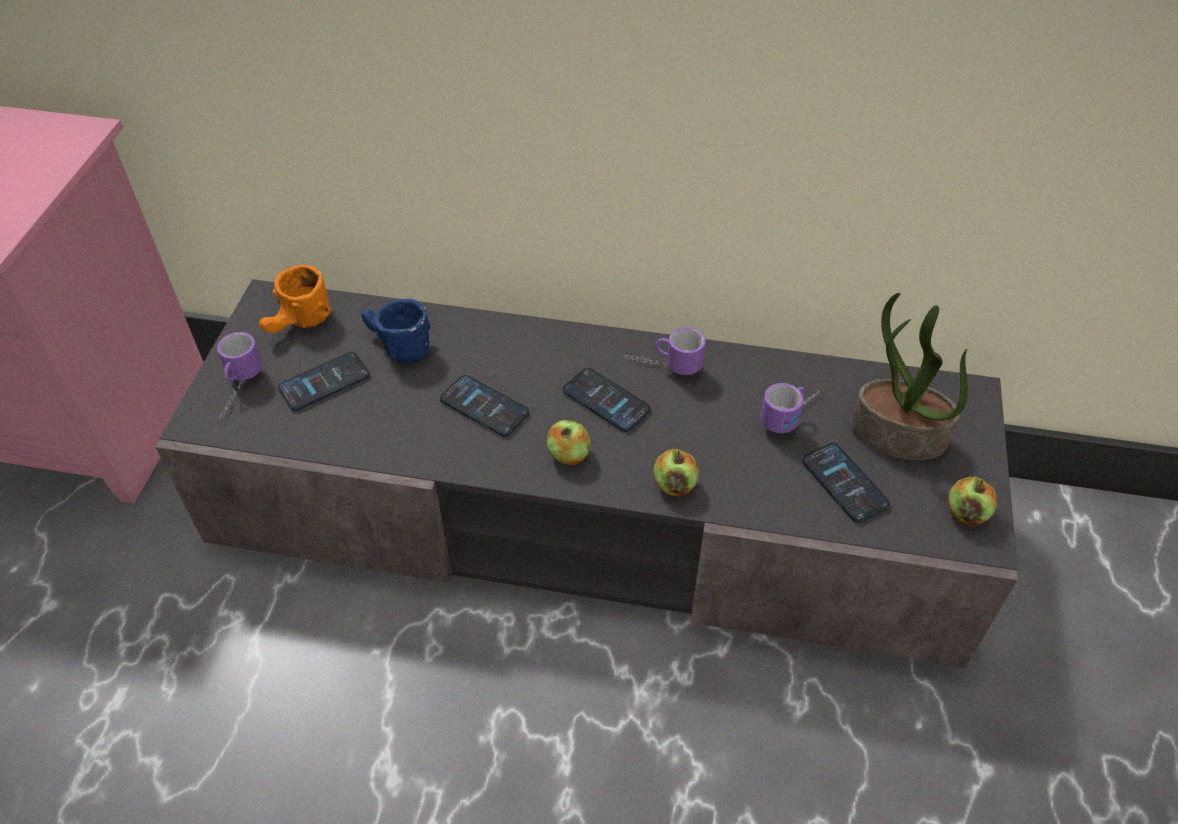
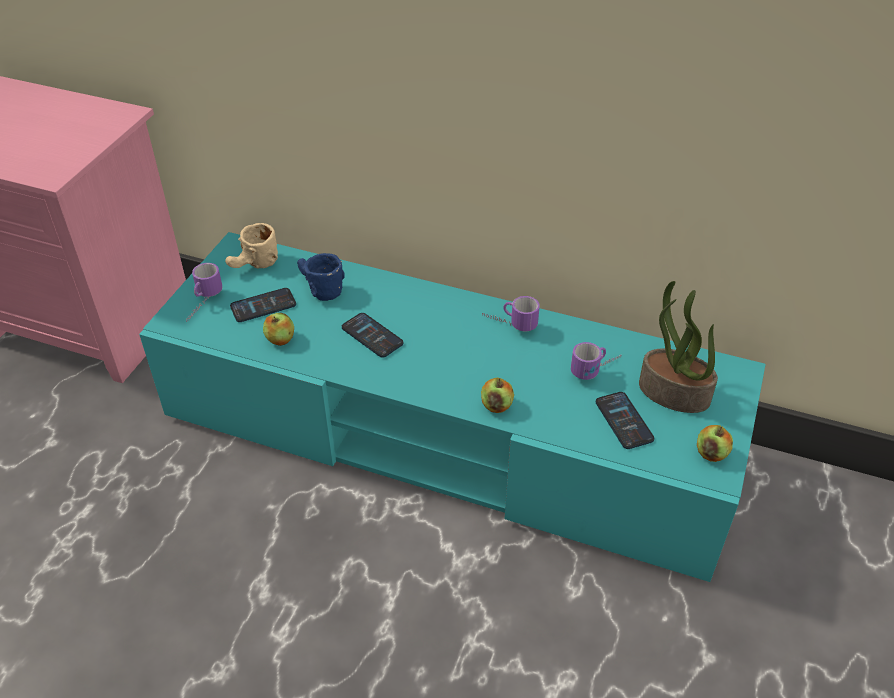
camera: 10 degrees right, 5 degrees down
(300, 325) = (255, 266): orange mug -> beige mug
(568, 455) = (424, 375): apple -> apple (280, 339)
(589, 514) = (447, 434): grey tv stand -> turquoise tv stand
(606, 400) = (461, 342): phone -> none

